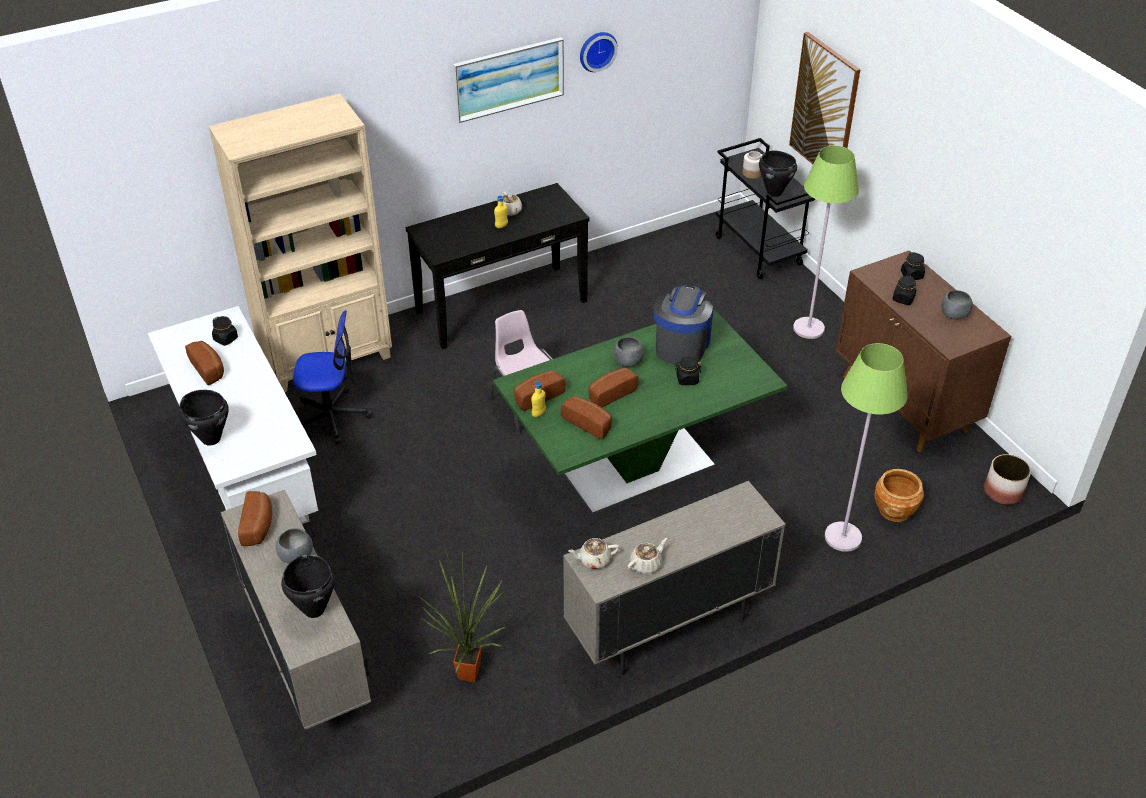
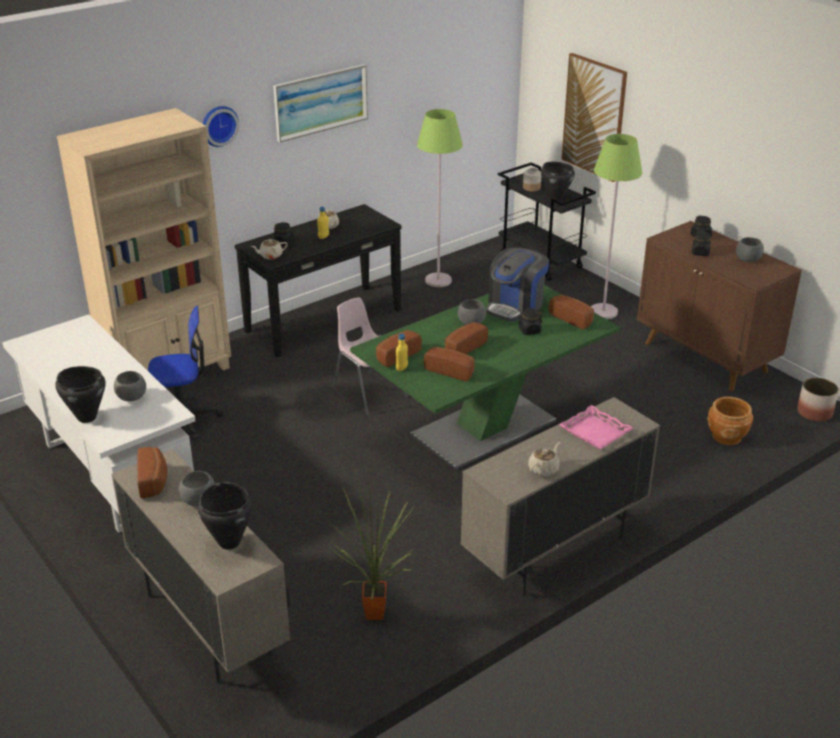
camera: 10 degrees left, 10 degrees down
(209, 368) = (71, 363): bread -> bread (572, 318)
(226, 339) = (82, 340): black jar -> black jar (284, 242)
(258, 419) = (131, 398): none -> grey bowl
(594, 560) = (493, 471): beige teapot -> beige teapot (270, 256)
(596, 50) = (393, 78): wall clock -> wall clock (218, 125)
(681, 344) = (515, 306): coffee machine -> coffee machine turned 150 degrees counterclockwise
(713, 524) = (595, 432): none -> pink tray
(843, 537) = (689, 462): green floor lamp -> green floor lamp (438, 280)

